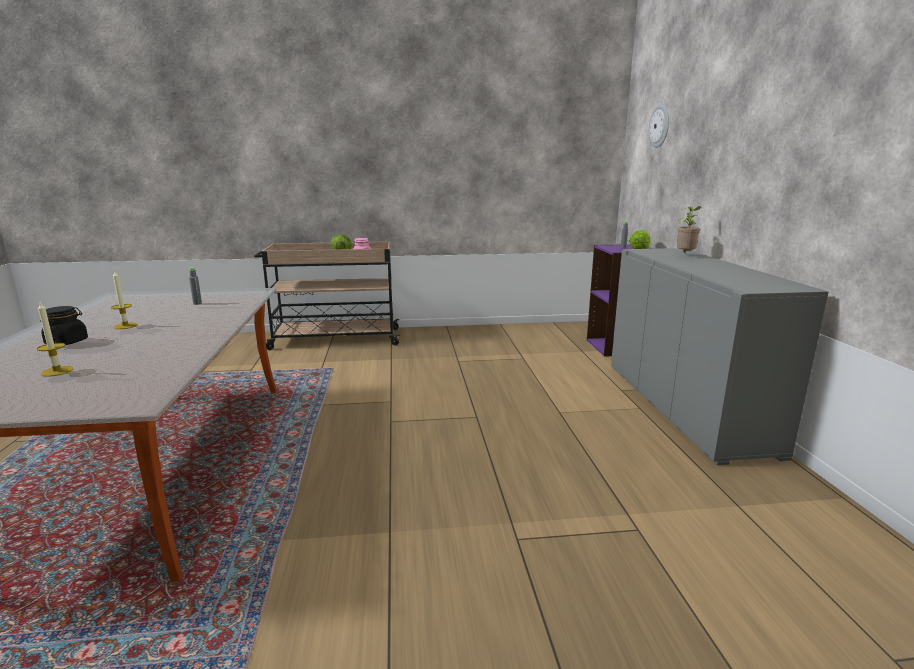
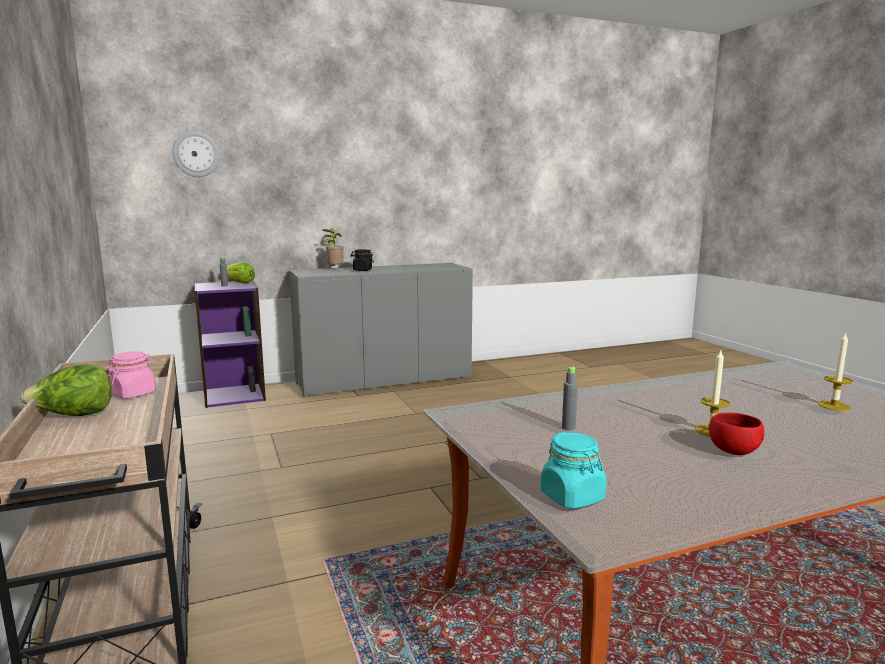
camera: 105 degrees left, 5 degrees down
(67, 342) = (802, 437): black jar -> black jar (362, 270)
(102, 323) = (731, 450): none -> red bowl
(141, 295) = (572, 497): none -> turquoise jar

